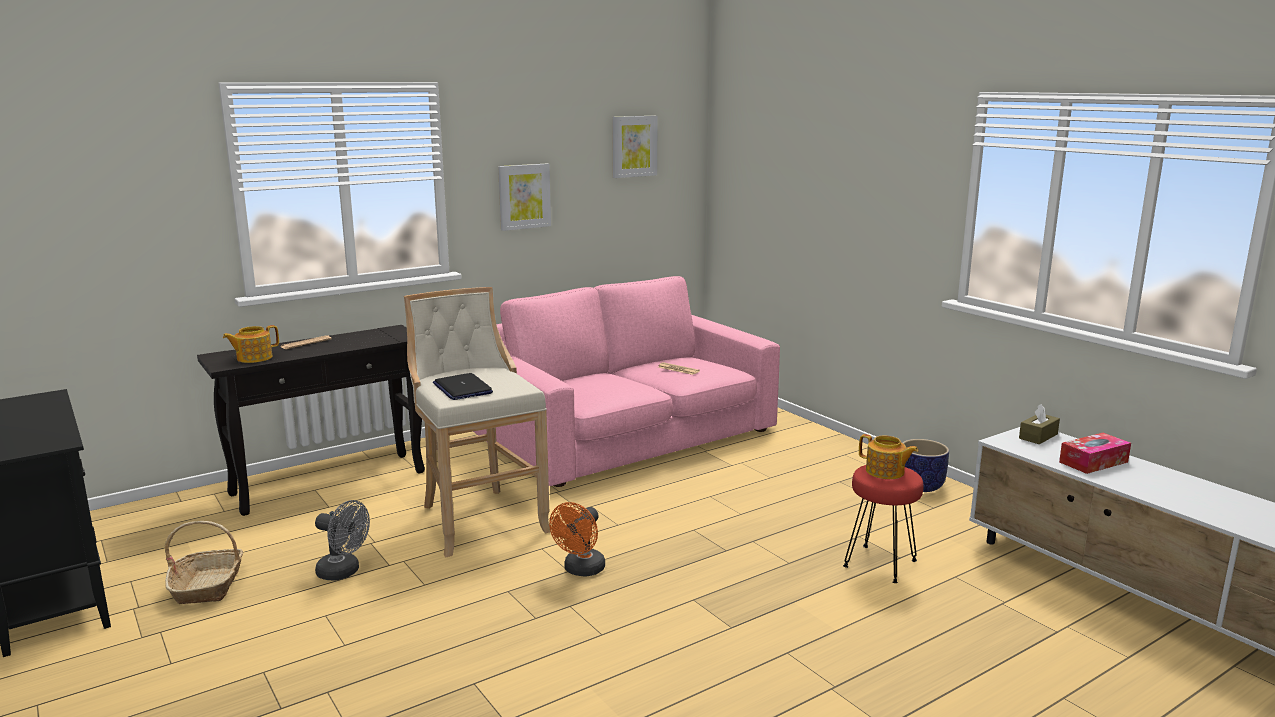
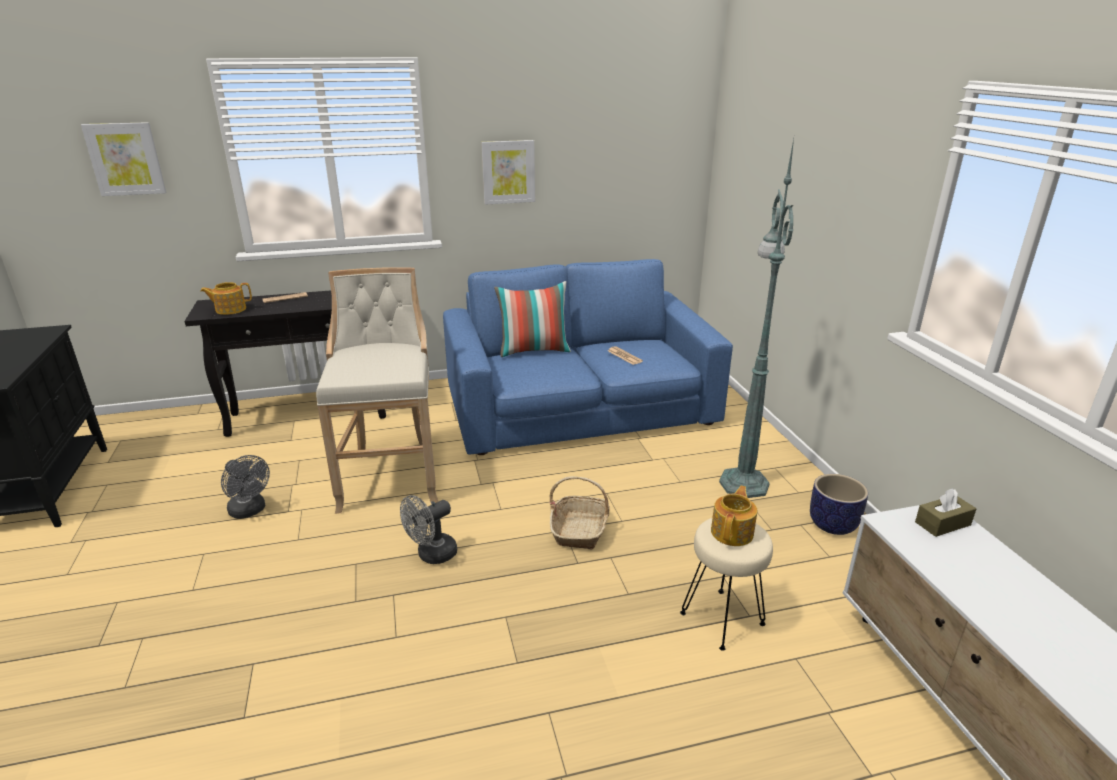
camera: 20 degrees right, 10 degrees up
(208, 585) = (150, 501): basket -> basket (580, 529)
(462, 388) = (359, 366): laptop -> none
(579, 377) = (534, 350): none -> pillow
(581, 570) = (432, 555): orange fan -> grey fan
(627, 435) = (579, 407): pink sofa -> blue sofa
(634, 146) = (629, 124): picture -> picture (125, 159)
(826, 468) = (744, 482): none -> green floor lamp
(881, 564) = (722, 620): red stool -> beige stool
(885, 472) = (733, 532): teapot -> teapot turned 120 degrees counterclockwise
(1093, 462) = (989, 582): tissue box -> none

